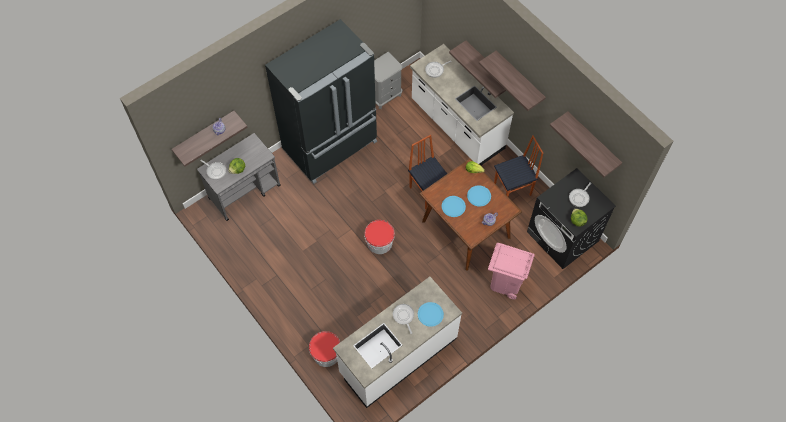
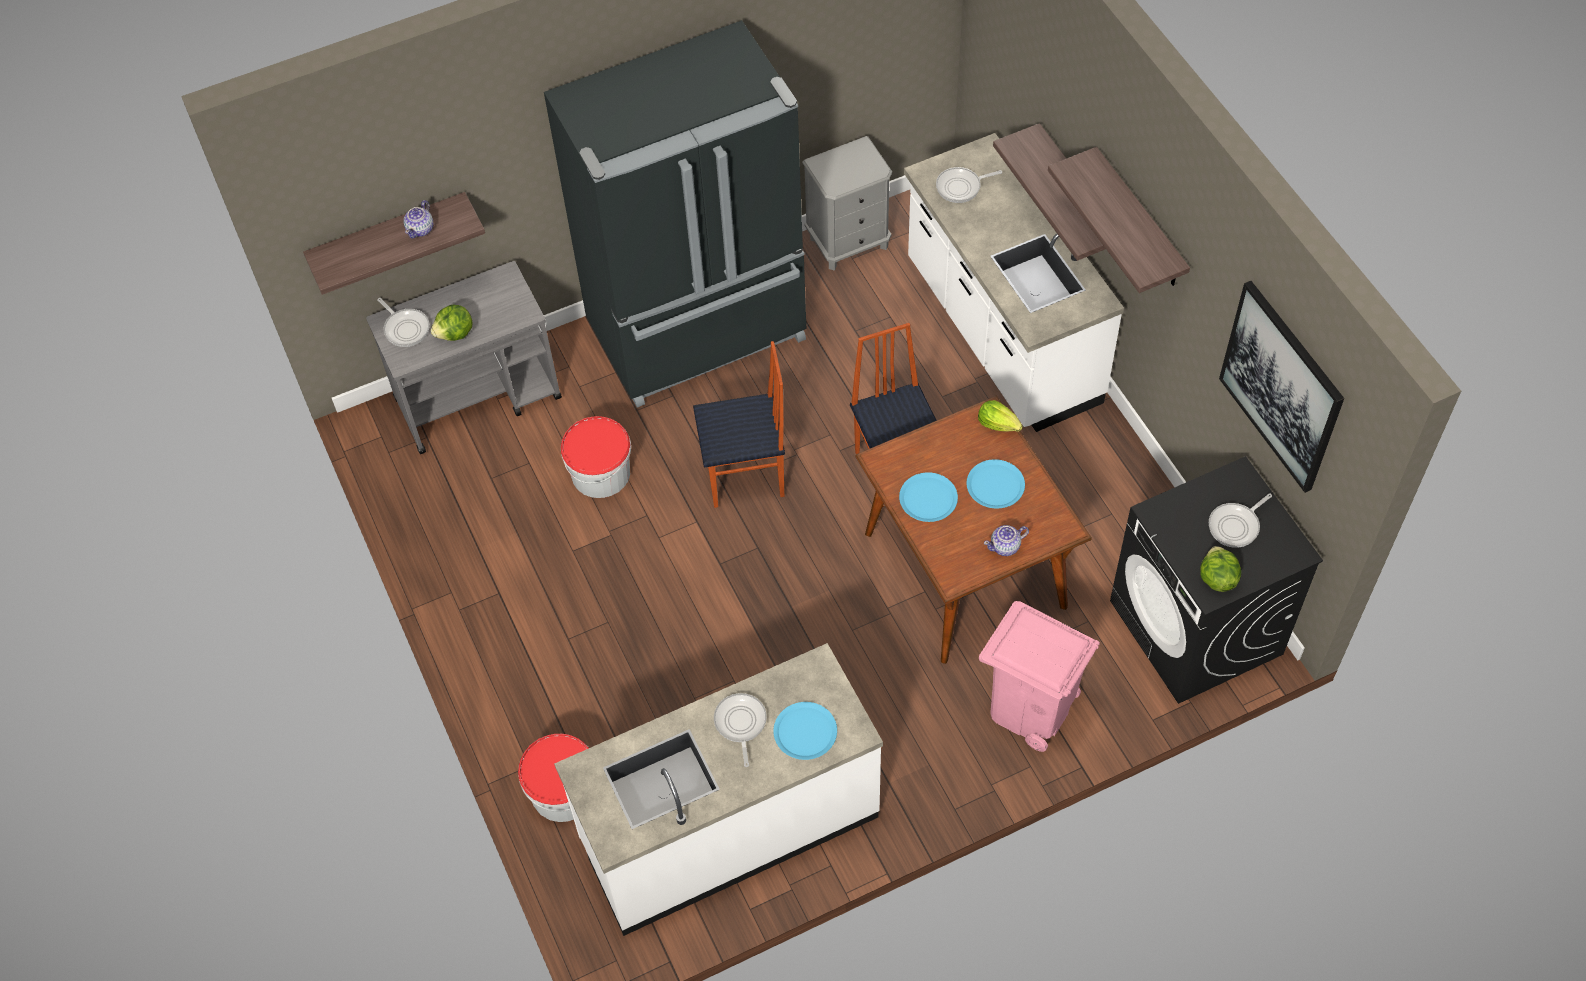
camera: 15 degrees right, 5 degrees down
(379, 242) = (754, 563): bucket -> bucket (600, 473)
(513, 190) = (1099, 500): chair -> chair (745, 478)
(592, 141) = (1281, 386): shelf -> picture

